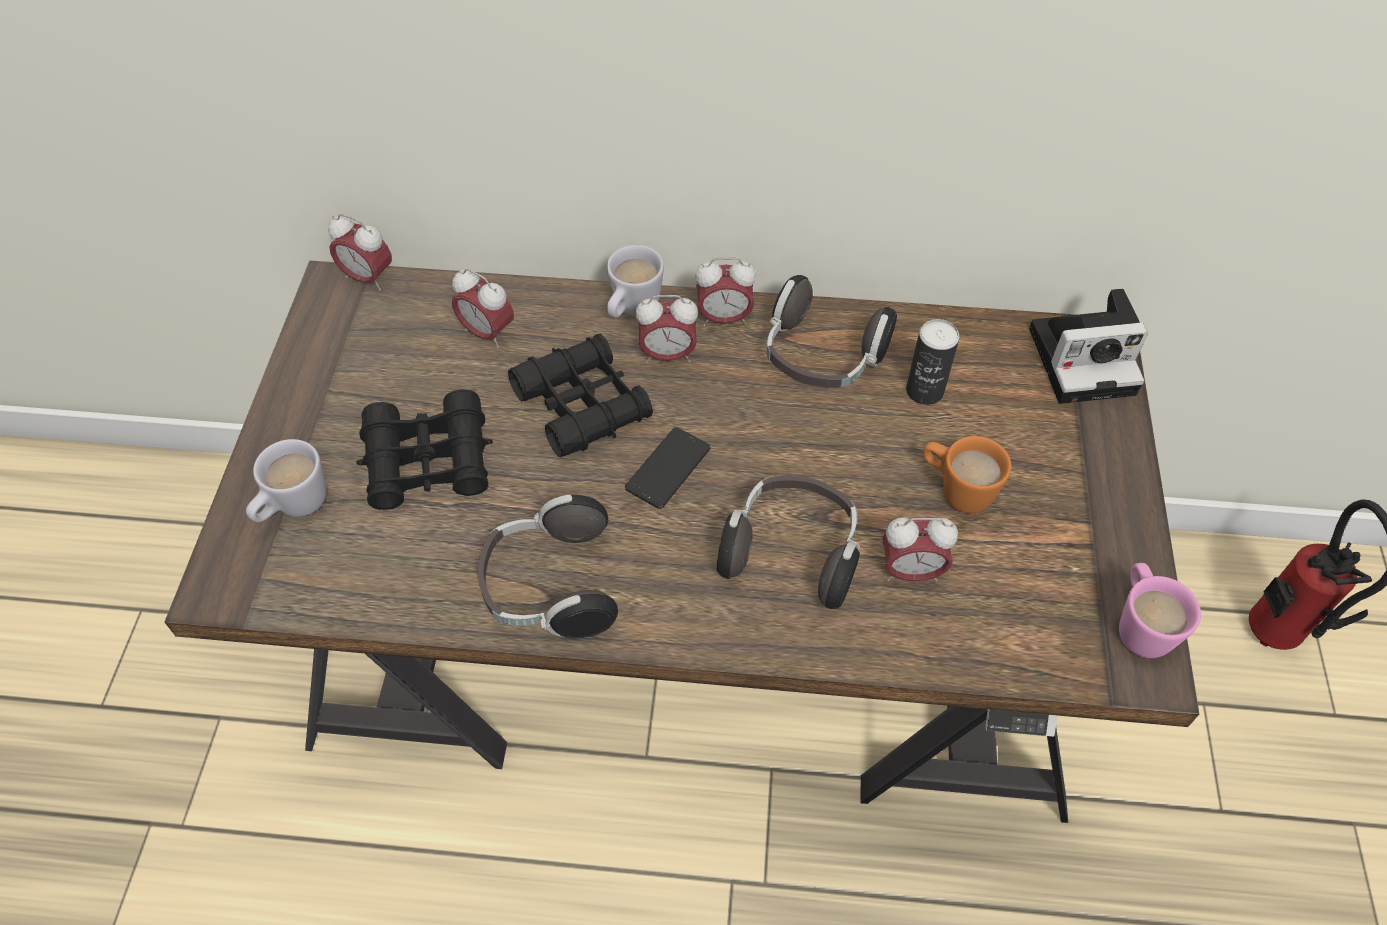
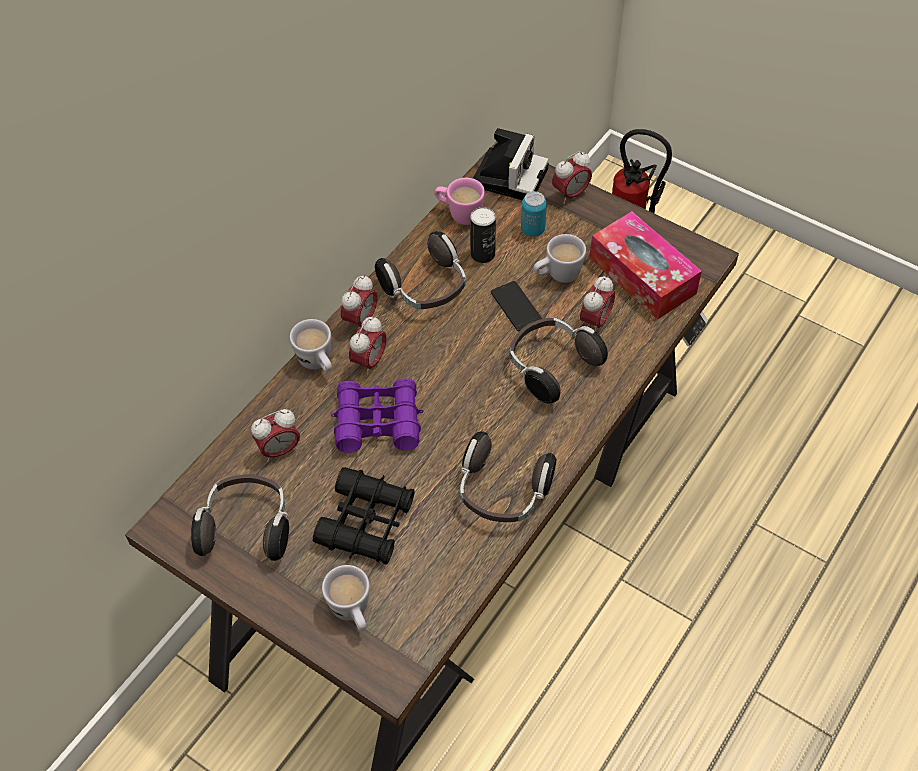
camera: 60 degrees left, 0 degrees up
(367, 354) = (247, 527): none -> headphones
(368, 278) = (173, 502): alarm clock -> alarm clock (570, 194)
(582, 405) = (377, 422): black binoculars -> purple binoculars
(668, 468) = (456, 399): phone -> phone (516, 306)
(956, 490) = (557, 275): orange mug -> white mug
(1013, 426) = (532, 229): none -> can
(1041, 596) = (642, 275): none -> tissue box
(1139, 625) = (681, 247): pink mug -> pink mug (459, 214)

